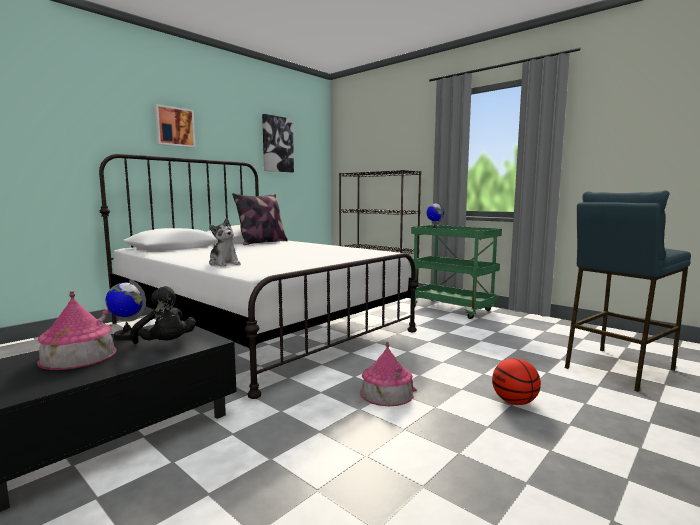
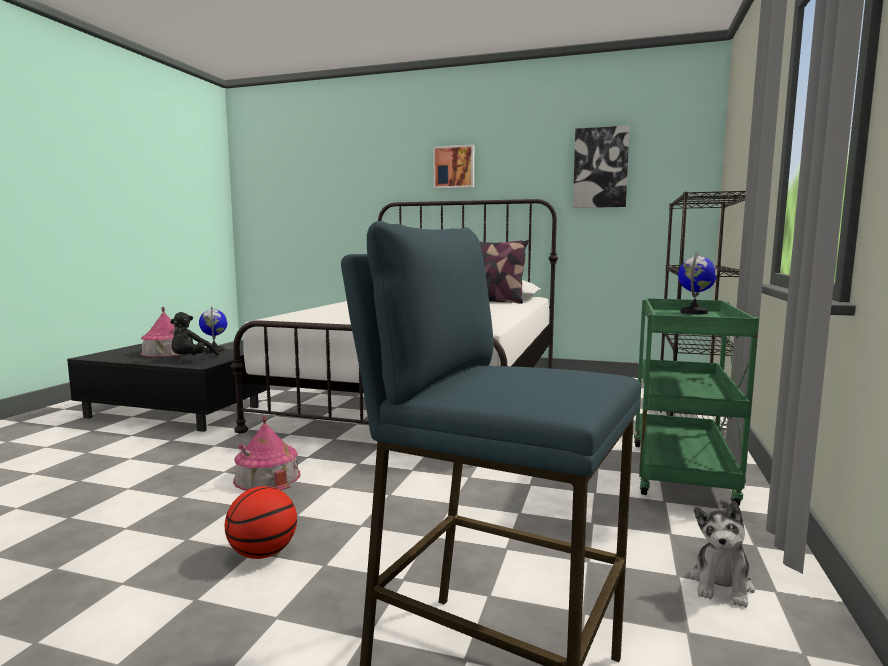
camera: 65 degrees right, 0 degrees up
(224, 264) = (319, 310): plush toy -> plush toy (722, 584)

